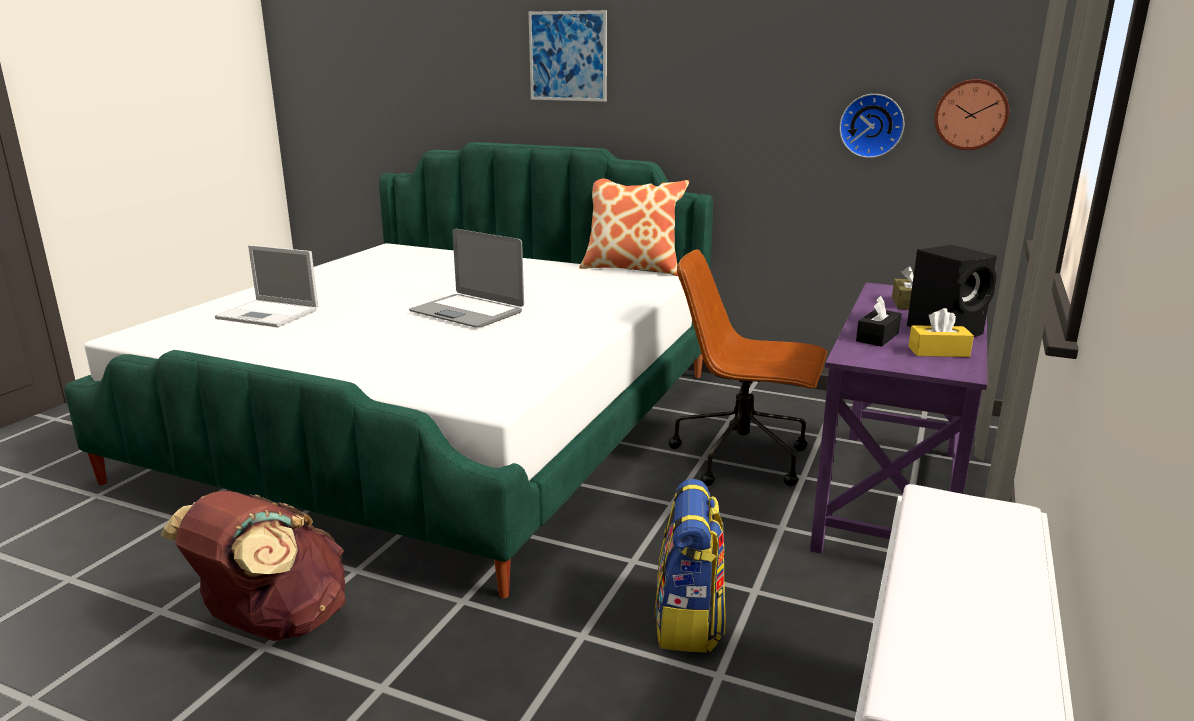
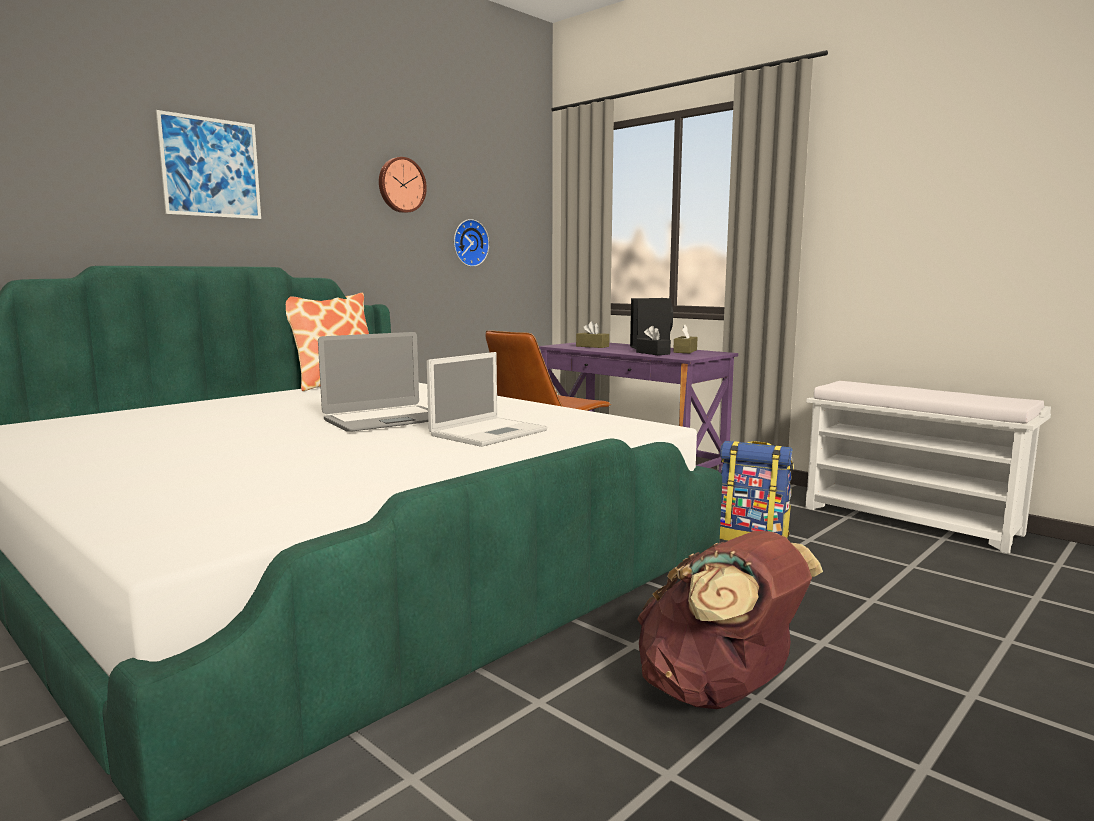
camera: 70 degrees left, 10 degrees down
(269, 314) = (227, 479): laptop -> laptop (490, 432)
(938, 351) = (685, 351): yellow tissue box -> brown tissue box
(971, 114) = (517, 235): wall clock -> wall clock (401, 185)

